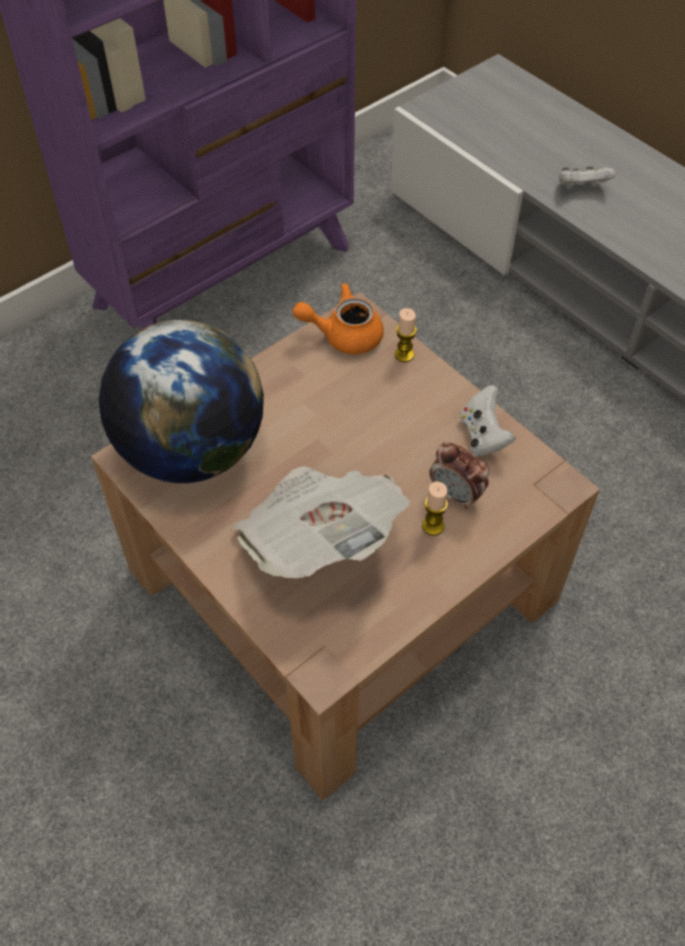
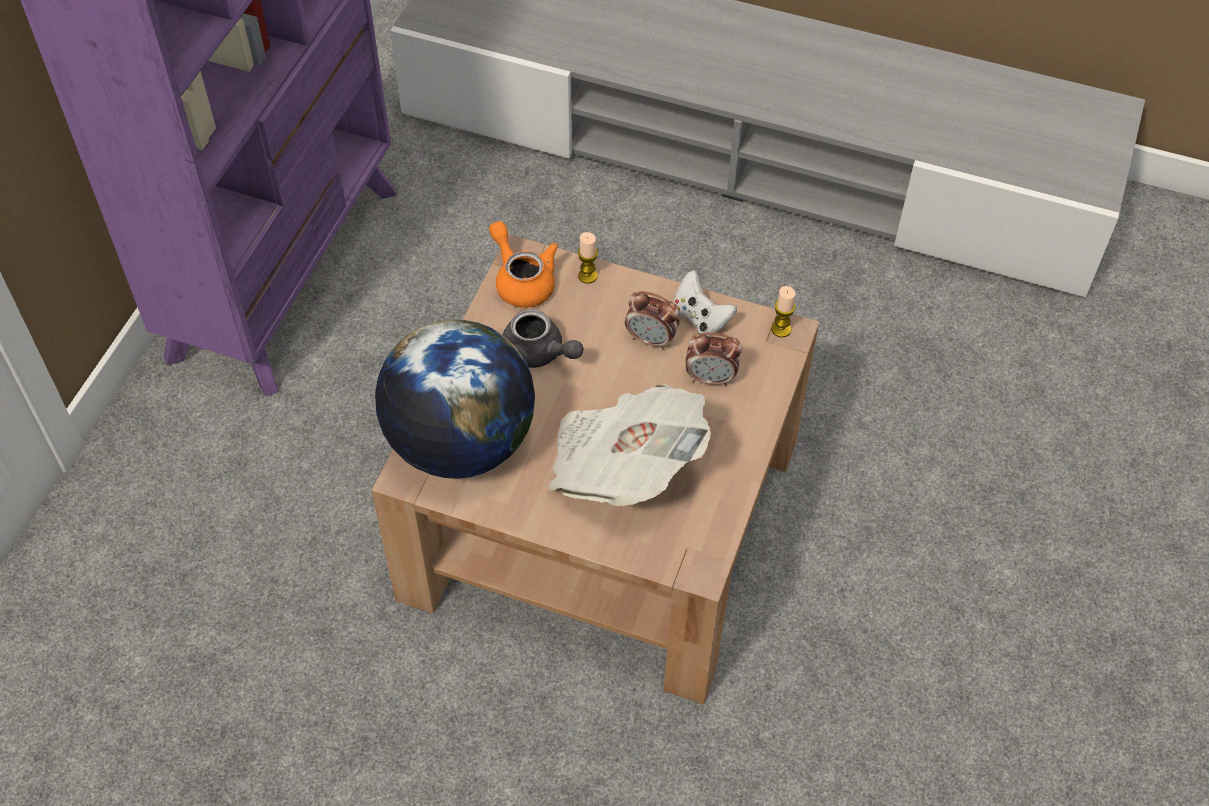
camera: 30 degrees left, 0 degrees up
(313, 403) = (539, 354): none -> grey teapot
(343, 335) = (522, 280): orange teapot -> orange teapot turned 90 degrees clockwise
(423, 435) = (651, 340): none -> alarm clock
(433, 526) = (709, 412): candle -> candle (781, 329)
(581, 188) = (622, 49): white game controller -> none

